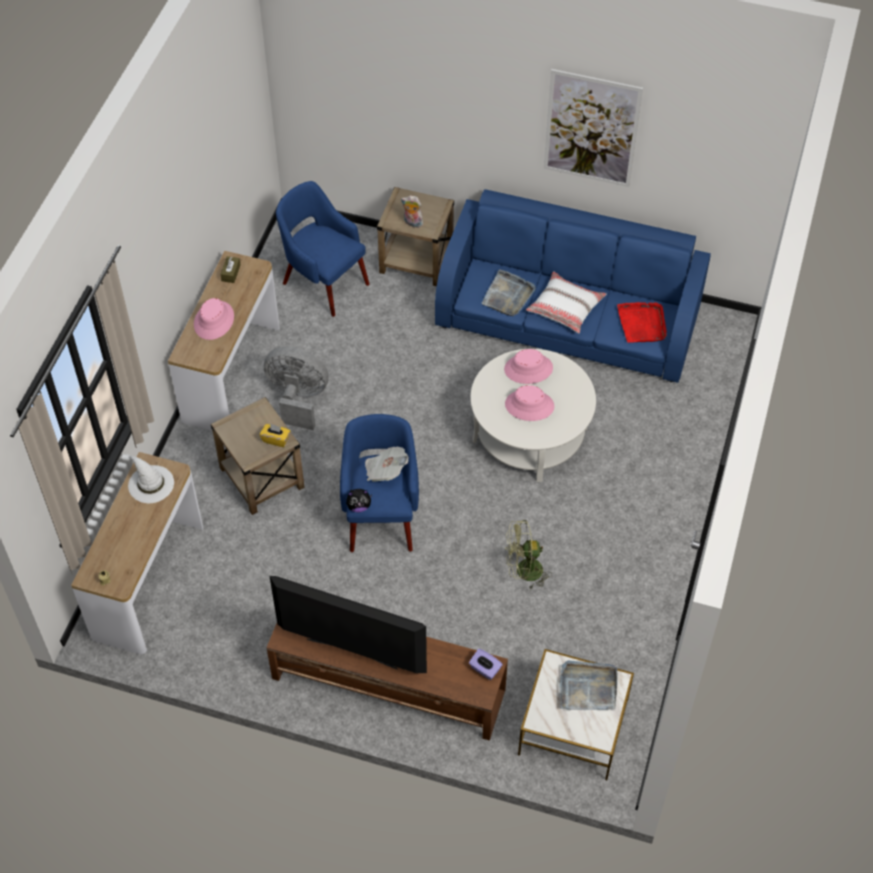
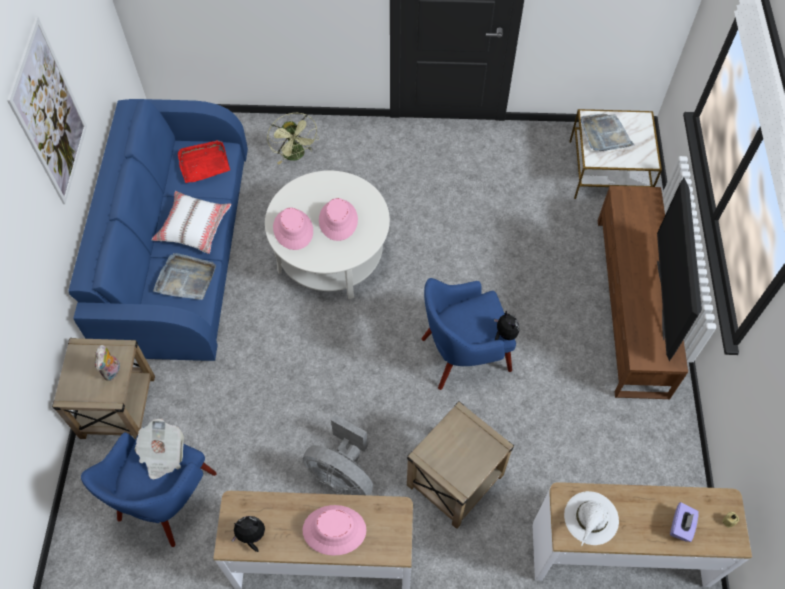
camera: 105 degrees left, 5 degrees up
(231, 273) = (251, 536): brown tissue box -> plush toy
(276, 439) = (461, 426): yellow tissue box -> none
(298, 399) = (342, 475): grey fan -> grey fan turned 60 degrees counterclockwise
(385, 470) = (456, 320): newspaper -> newspaper (162, 454)
(485, 669) = (627, 198): purple tissue box -> purple tissue box (681, 526)
(523, 572) = (481, 229): green fan -> green fan (296, 156)

